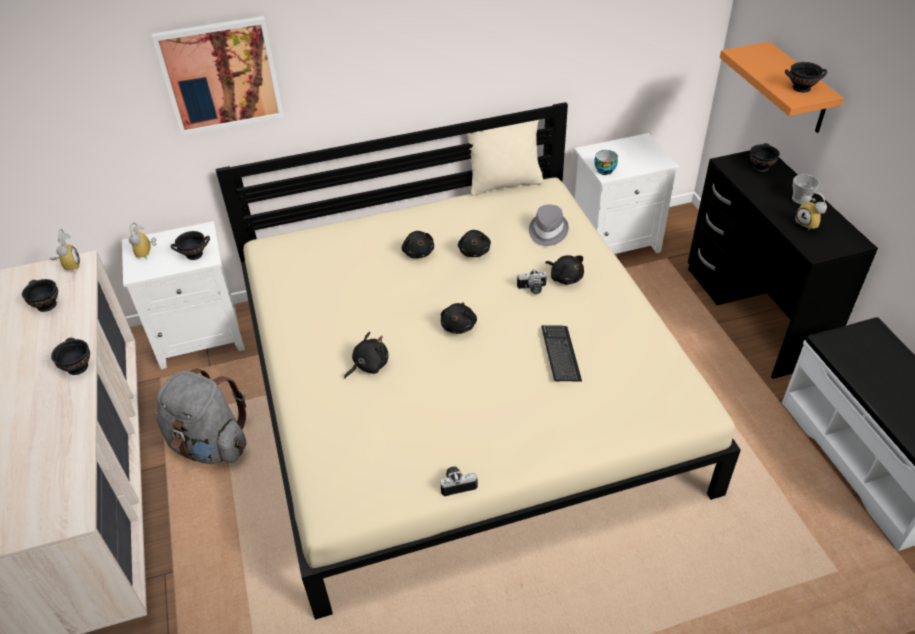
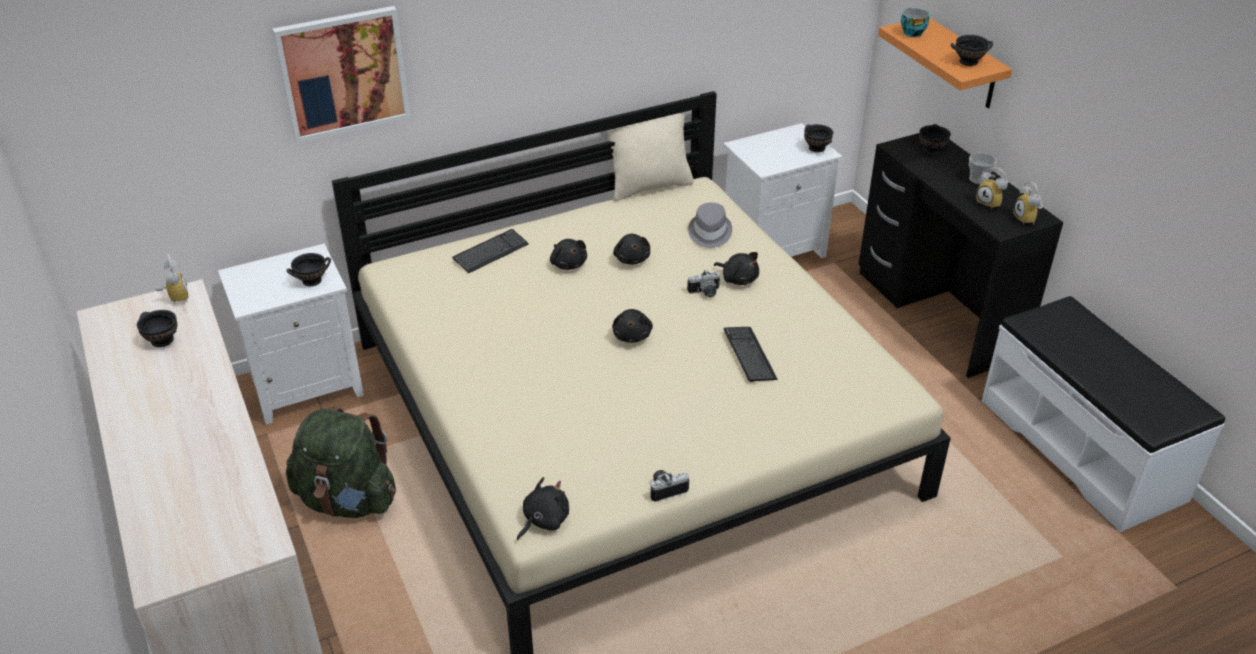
camera: 10 degrees left, 5 degrees down
(77, 368) = (222, 401): black bowl -> black bowl (817, 148)
(147, 254) = (254, 283): alarm clock -> alarm clock (1028, 219)
(210, 445) = (347, 500): grey backpack -> green backpack
(354, 237) = (490, 252): none -> keyboard
(368, 365) = (540, 383): black plush toy -> black plush toy (543, 520)
(605, 170) = (762, 164): cup -> cup (912, 32)

